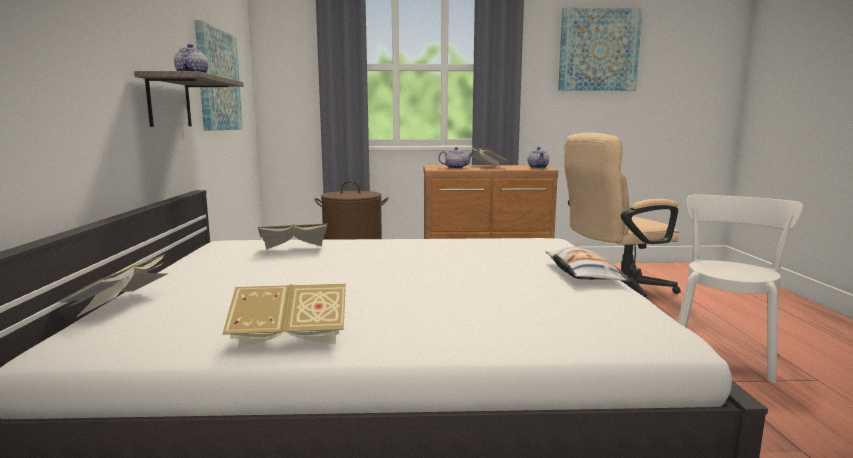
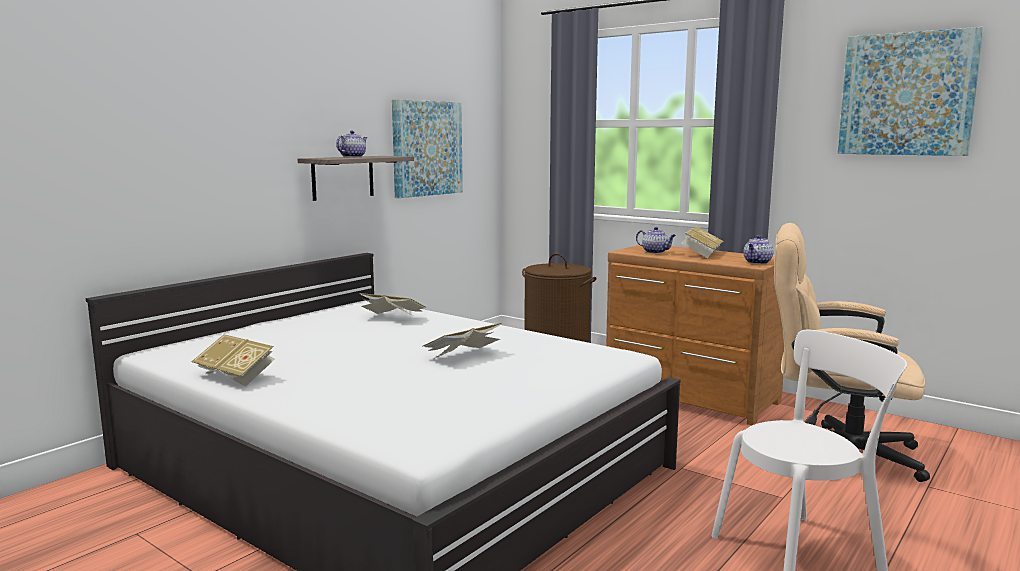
camera: 40 degrees right, 0 degrees up
(121, 304) = (218, 334): book -> book (464, 356)
(583, 273) = (536, 390): pillow -> none

